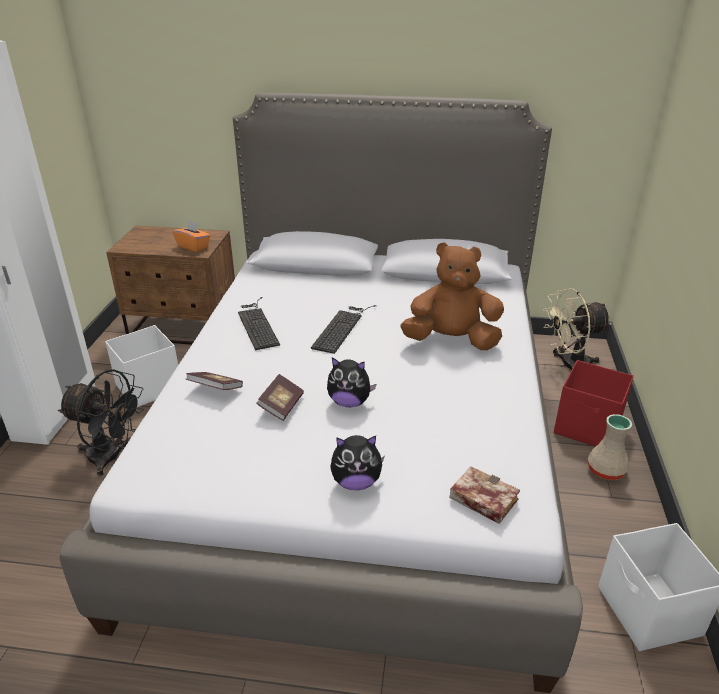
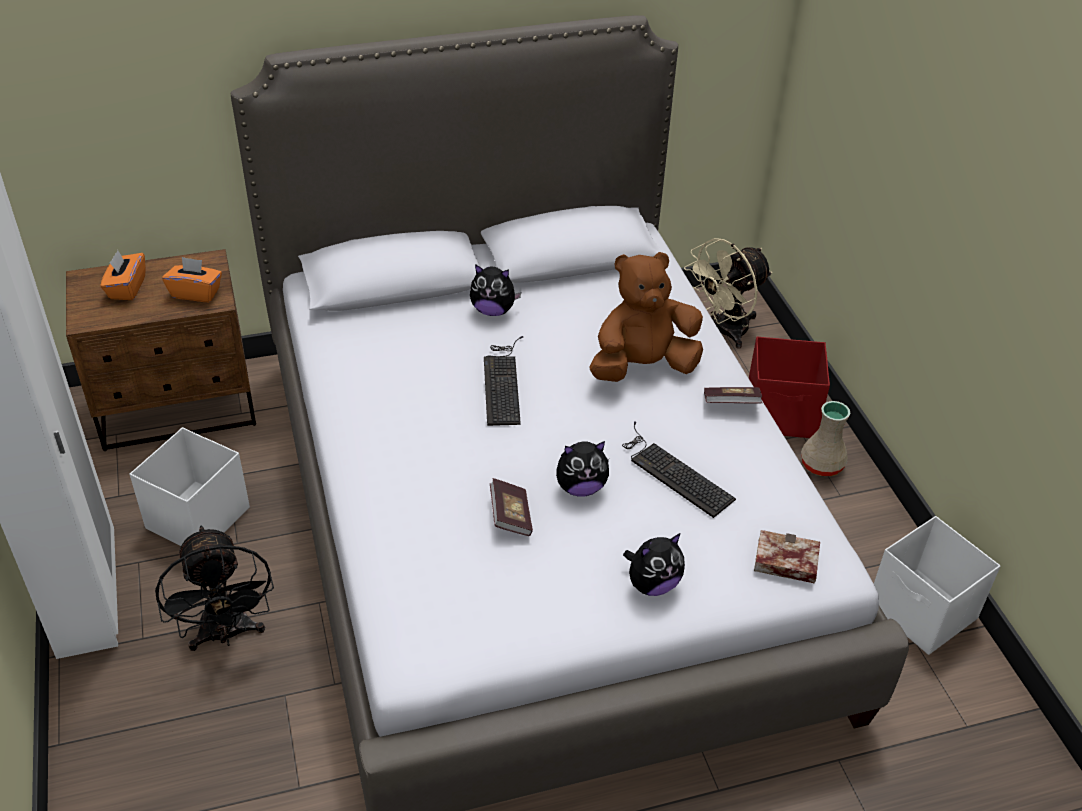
camera: 25 degrees left, 10 degrees up
(112, 457) = (226, 634): black fan -> black fan turned 75 degrees clockwise
(158, 238) = (126, 288): none -> orange tissue box
(215, 389) = (414, 518): book -> book (731, 404)
(257, 324) = (391, 405): keyboard -> keyboard (673, 472)
(367, 289) = (493, 310): none -> plush toy

